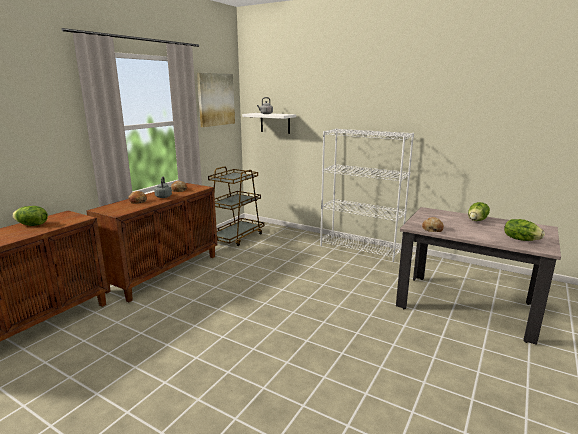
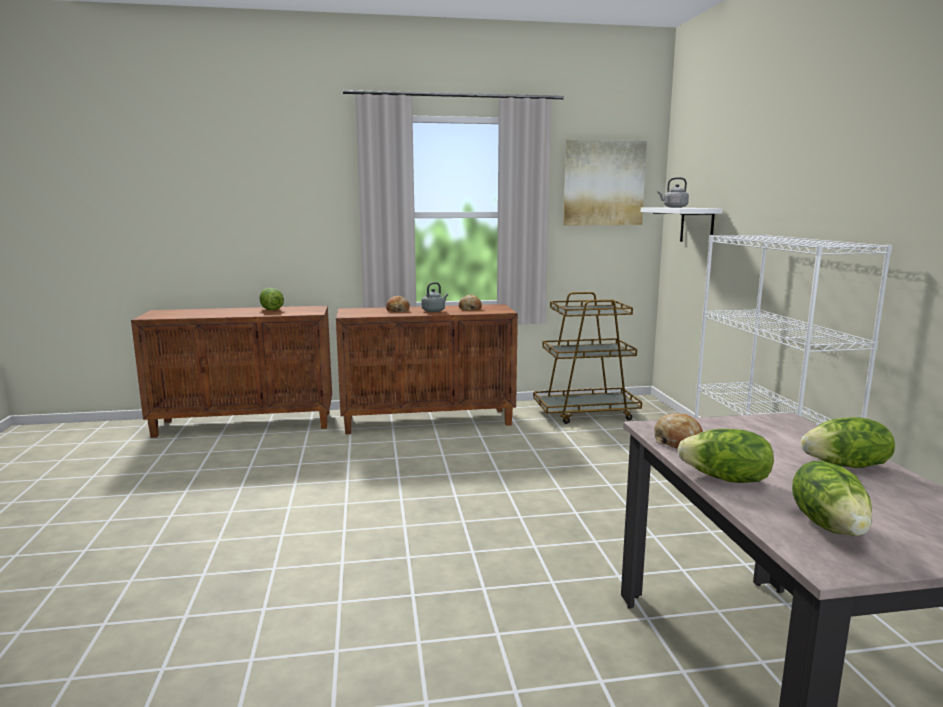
camera: 50 degrees right, 5 degrees down
(474, 236) = (726, 479): none -> lettuce

